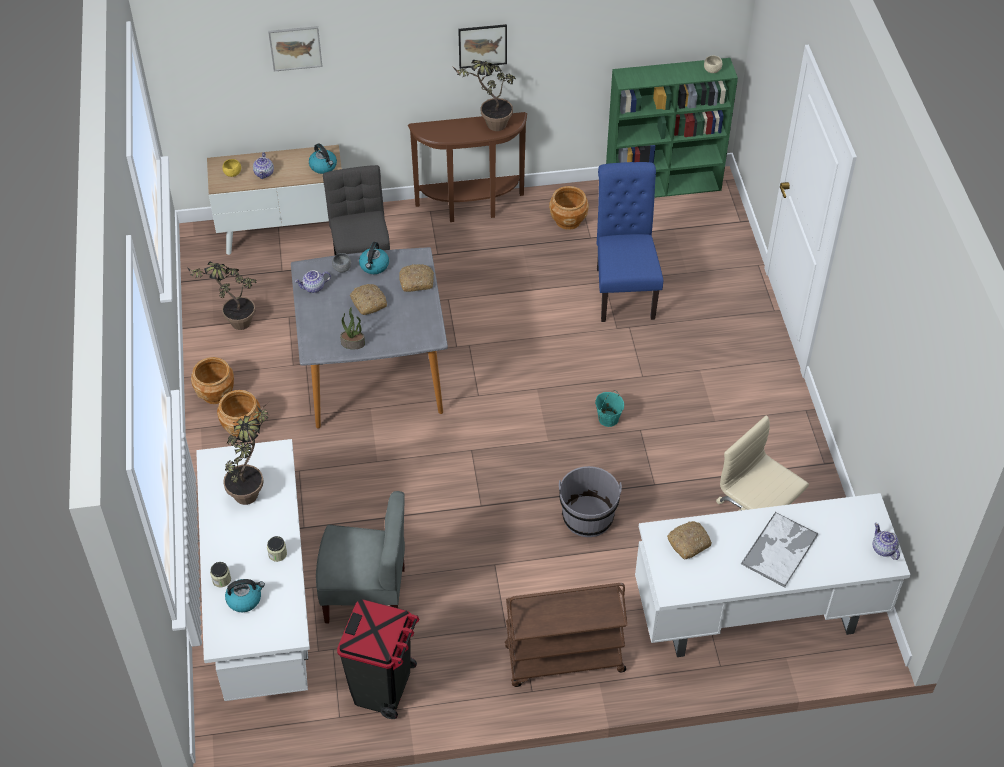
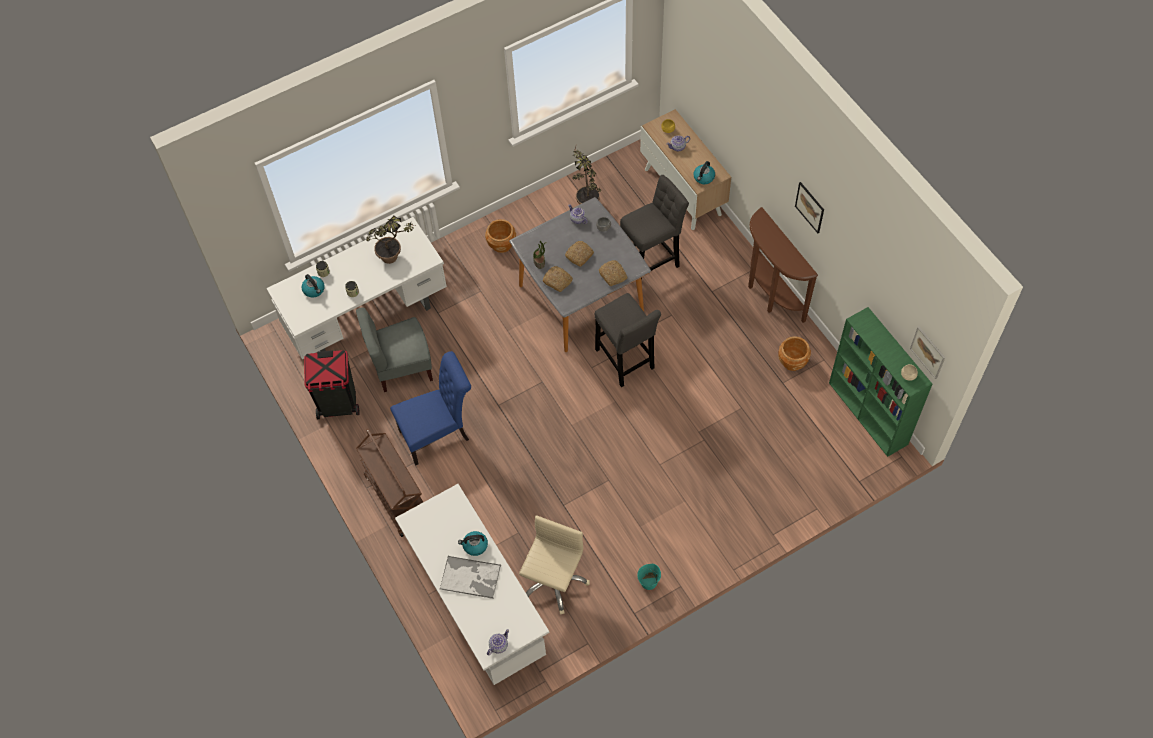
camera: 70 degrees right, 10 degrees up
(215, 393) = (522, 218): brown planter -> none
(295, 48) = (725, 96): picture -> picture (928, 352)
(366, 594) = (402, 367): grey chair -> grey chair turned 90 degrees clockwise
(374, 266) = (615, 245): kettle -> kettle (475, 546)
(488, 361) = (625, 362): none -> grey stool
(489, 125) = (788, 256): potted plant -> none
(587, 517) = (516, 472): grey bucket -> none
(608, 419) = (609, 455): turquoise bucket -> turquoise bucket (649, 582)
(623, 289) = (740, 423): blue chair -> blue chair (438, 434)
(689, 542) = (454, 519): bread -> bread (558, 281)

